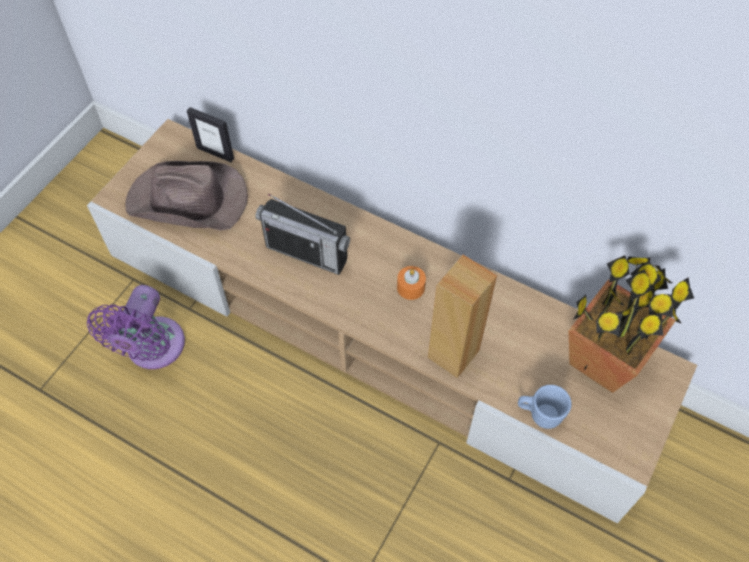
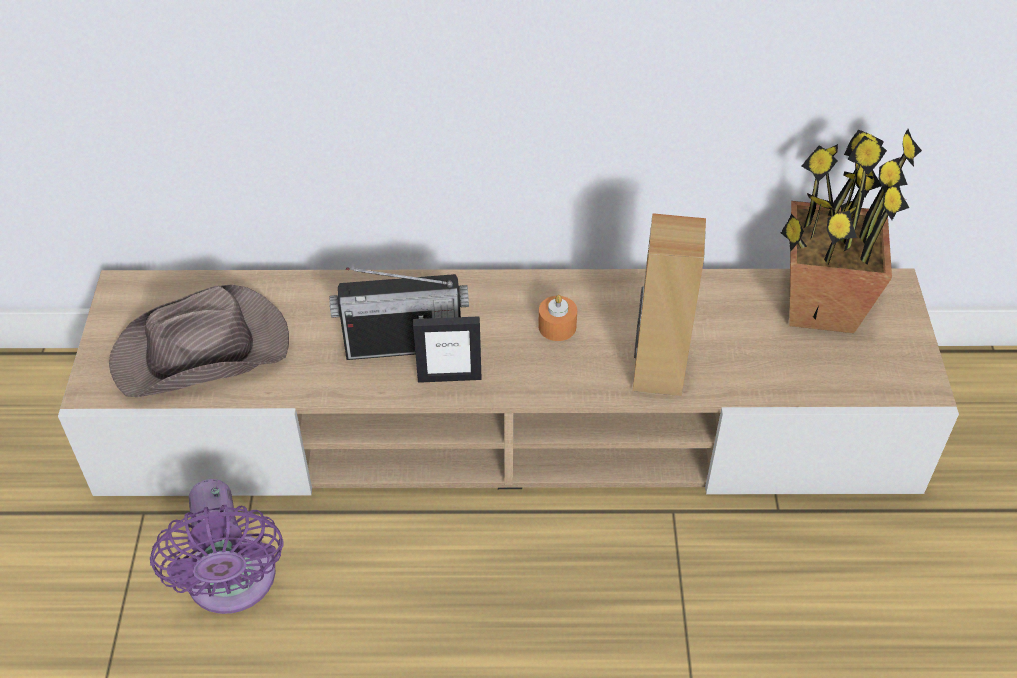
camera: 30 degrees left, 10 degrees down
(215, 153) = (199, 283): picture frame -> picture frame (449, 377)
(539, 414) = (797, 390): blue mug -> none

